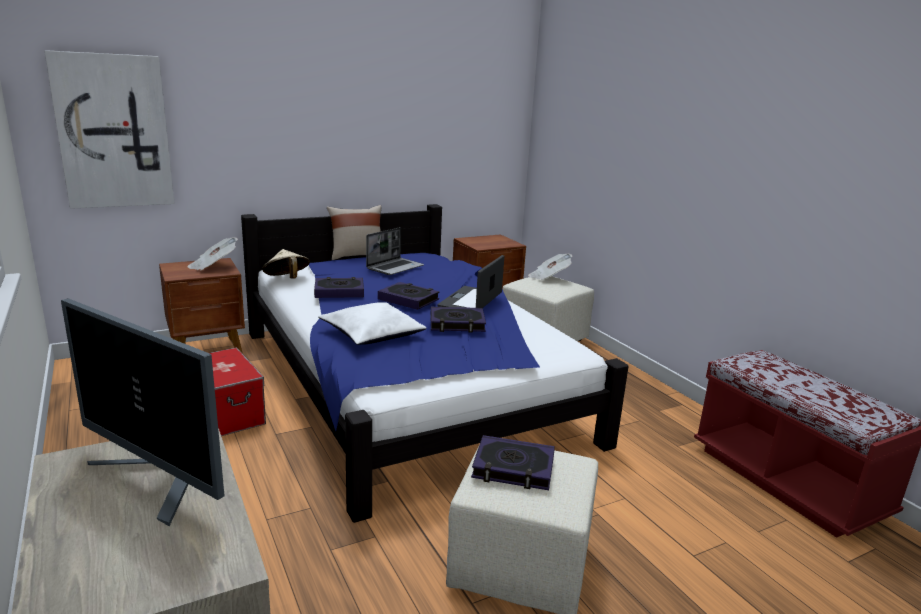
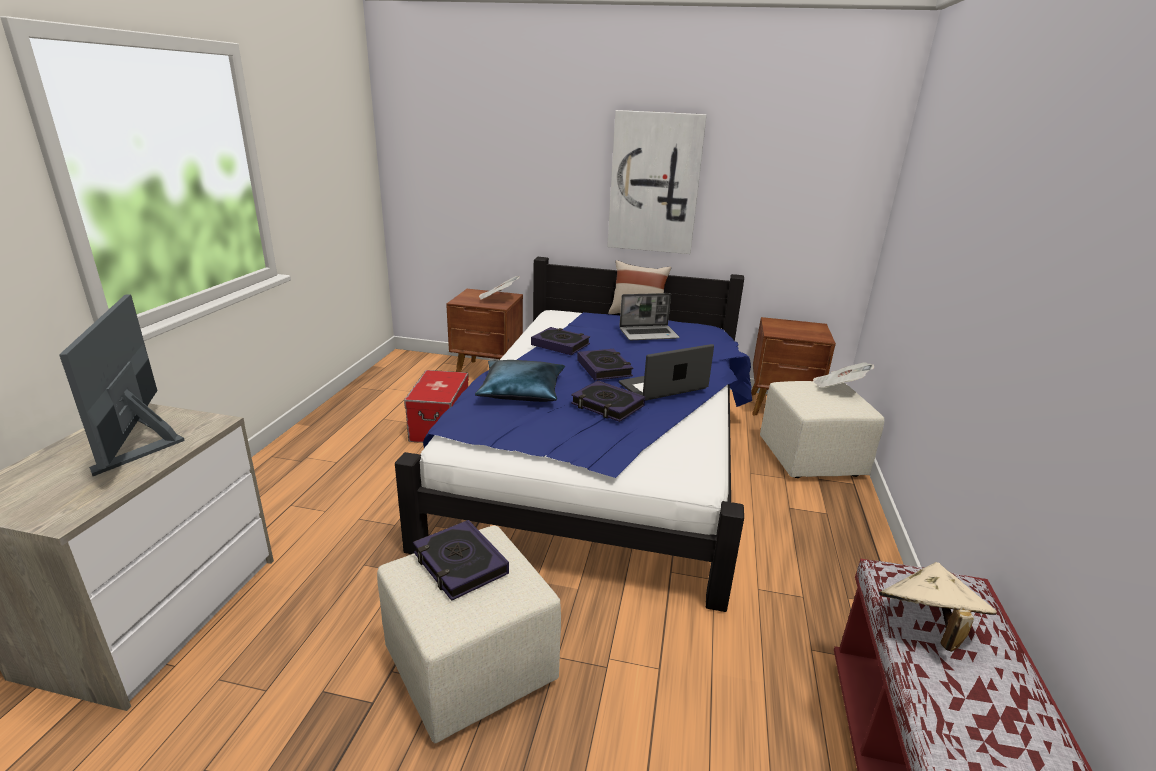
camera: 40 degrees right, 5 degrees up
(114, 132) = (444, 172): picture -> picture (654, 183)
(286, 279) = (545, 323): beige hat -> beige hat (926, 627)
(372, 334) = (520, 391): white pillow -> blue pillow

